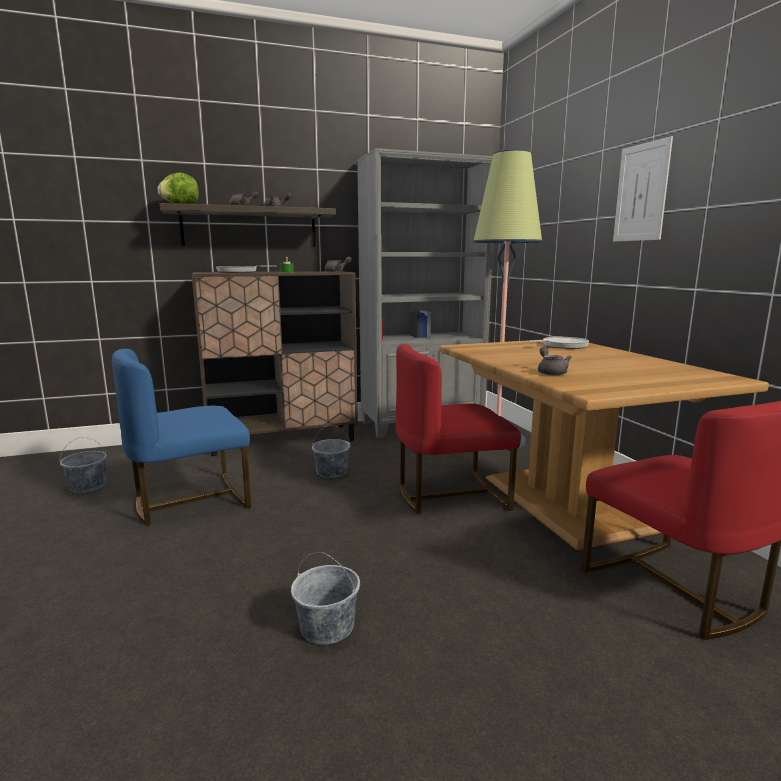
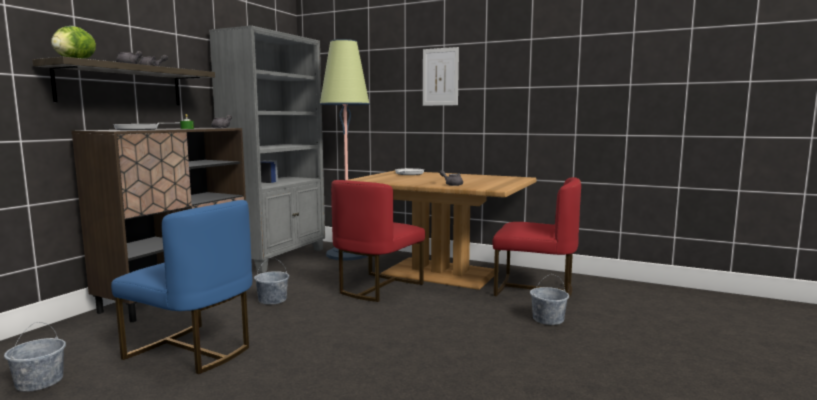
camera: 45 degrees left, 5 degrees down
(191, 500) = (192, 350): blue chair -> blue chair turned 75 degrees counterclockwise
(327, 627) = (433, 359): grey bucket -> grey bucket (548, 319)

